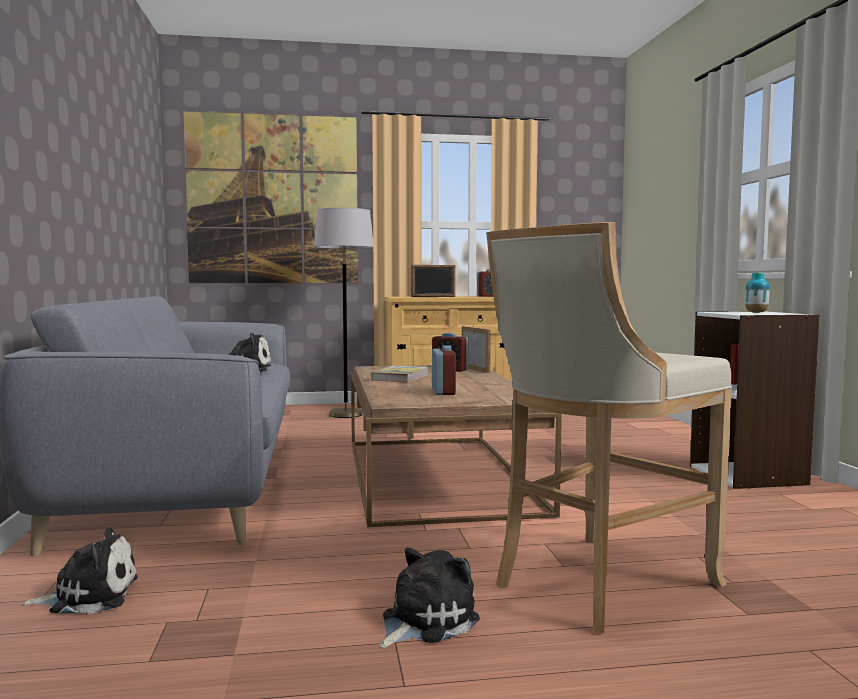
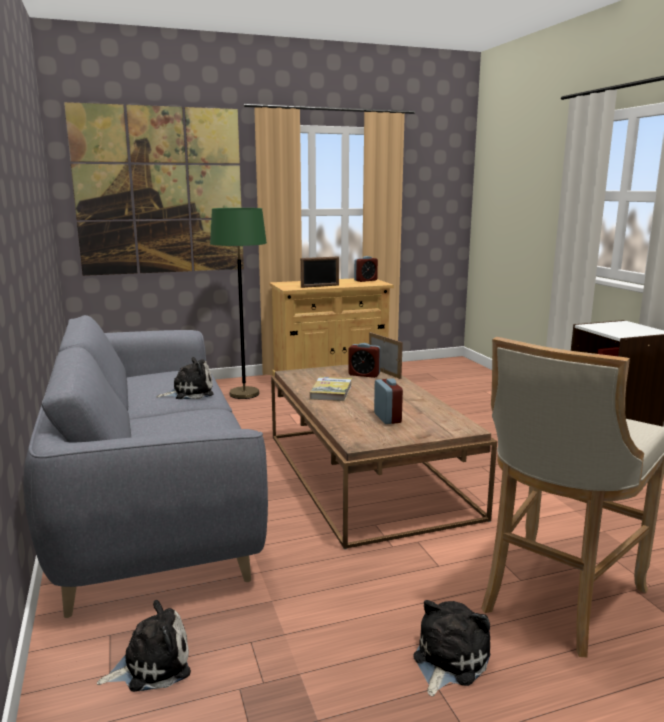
camera: 10 degrees left, 10 degrees up
(346, 414) = (244, 394): grey floor lamp -> green floor lamp
(756, 312) = (624, 327): vase -> none

